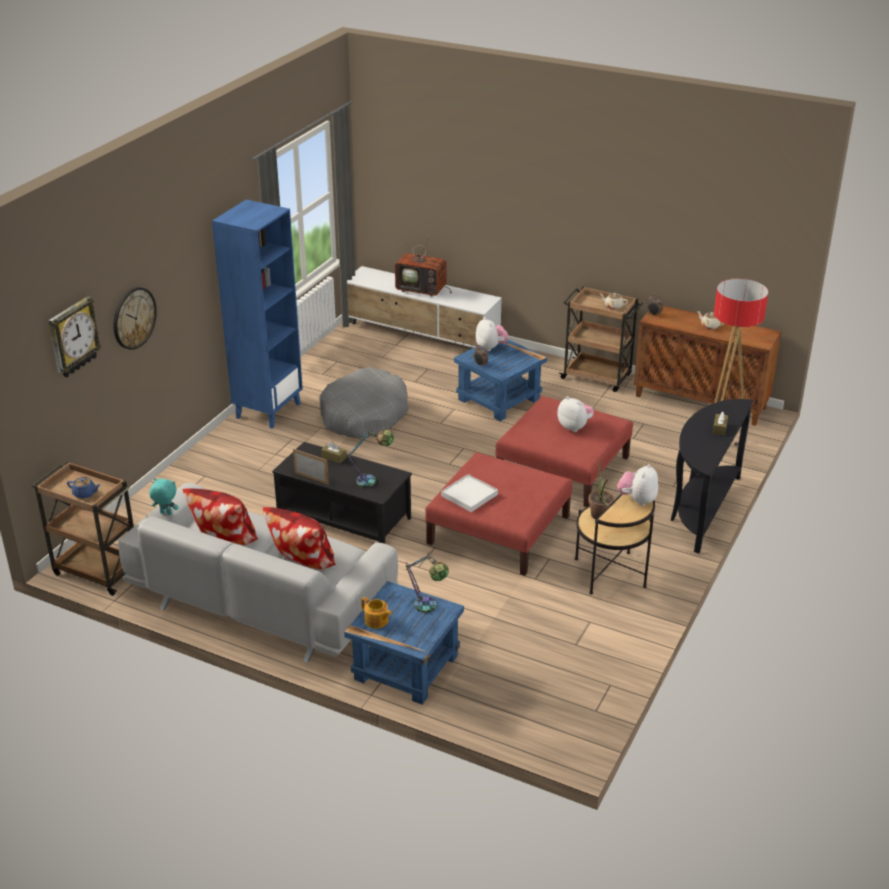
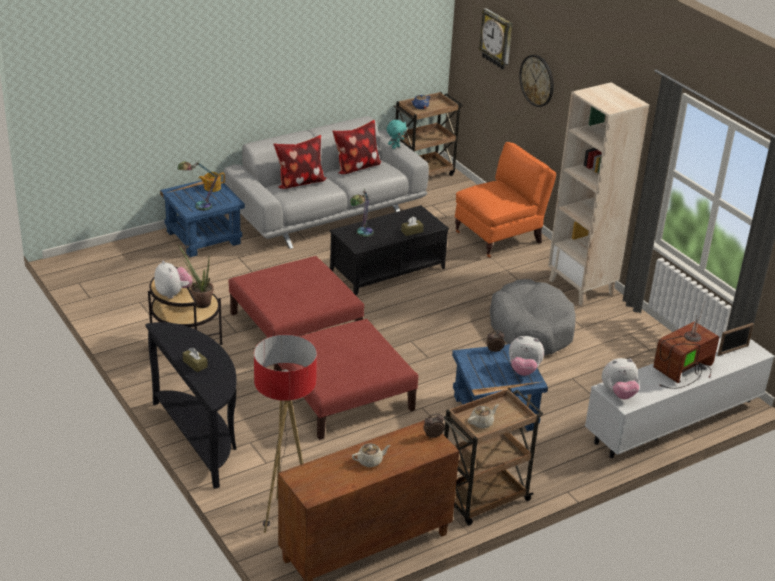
camera: 120 degrees right, 0 degrees up
(212, 475) = (500, 237): none -> orange armchair
(268, 410) = (582, 287): blue bookcase -> beige bookcase
(311, 478) = (394, 215): picture frame -> picture frame (733, 350)
(469, 495) = (303, 271): white tray -> none
(574, 427) = (341, 361): plush toy -> plush toy (618, 393)

